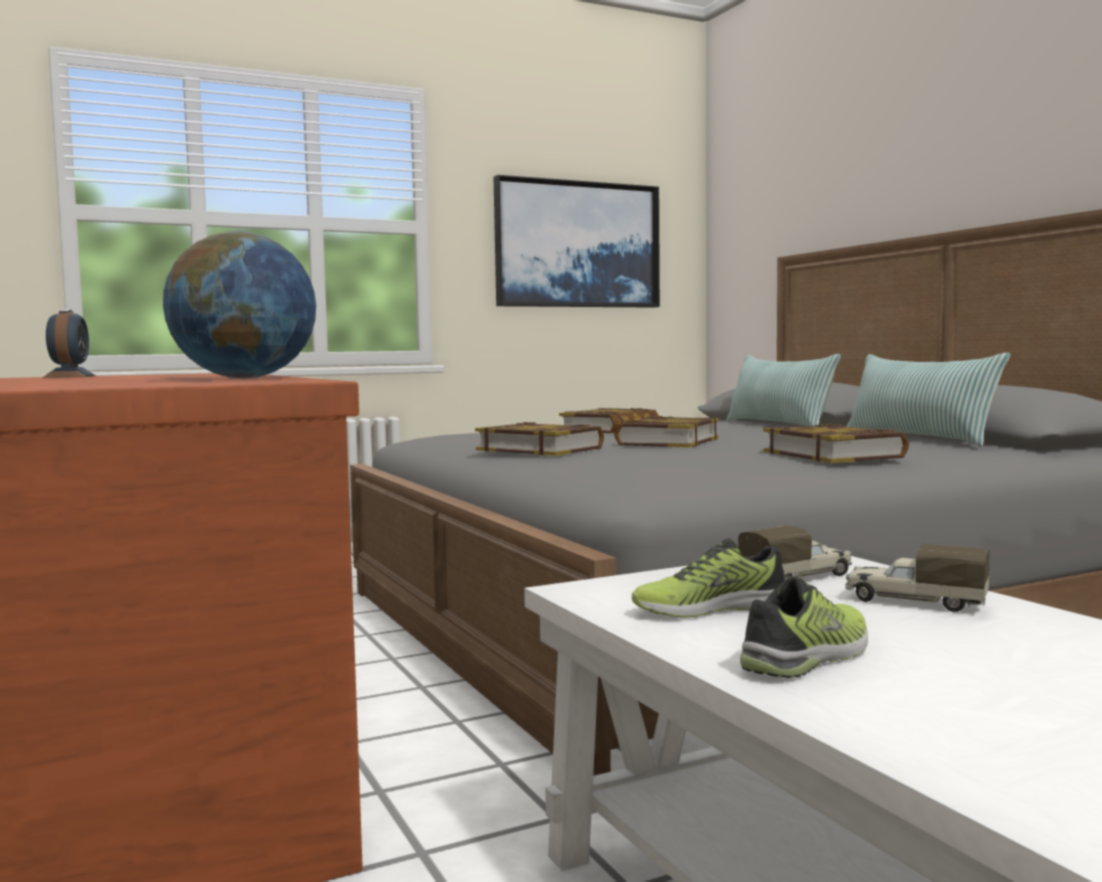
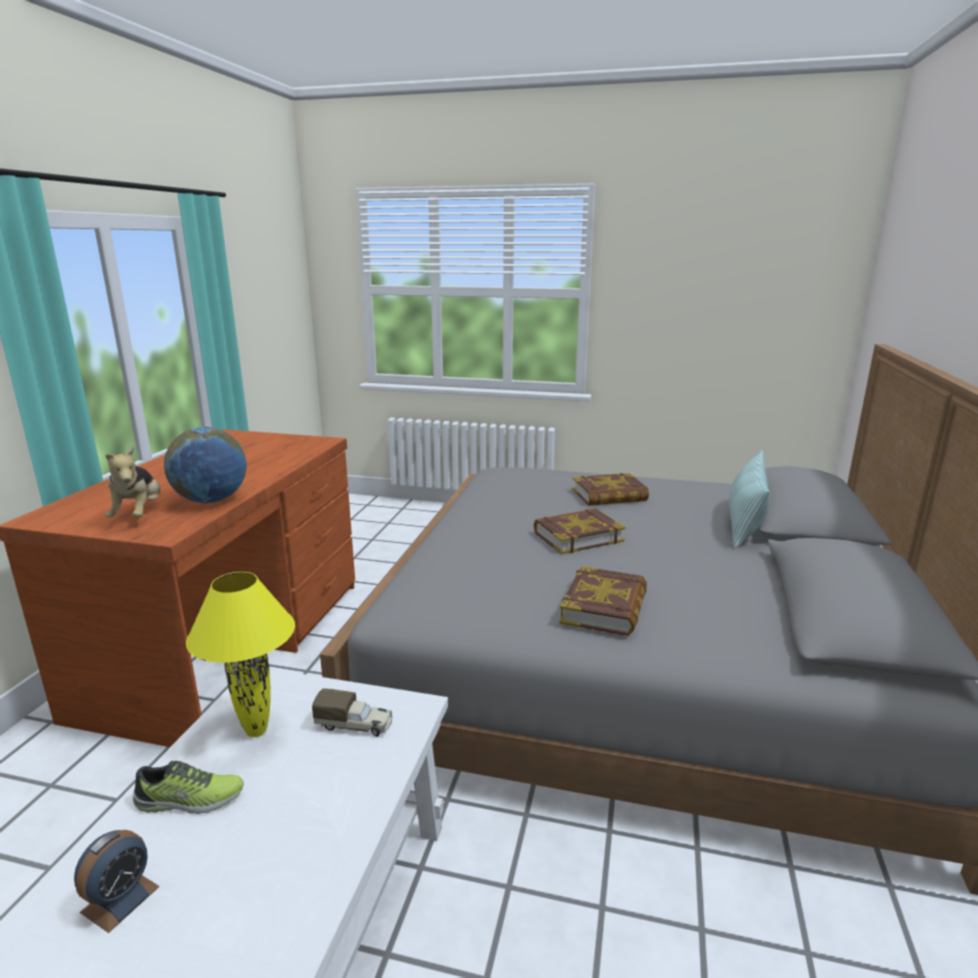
camera: 40 degrees right, 15 degrees up
(70, 377) = (244, 443): alarm clock -> alarm clock (120, 899)
(158, 382) = (139, 514): none -> plush toy
(540, 449) = (485, 523): book -> none
(577, 245) = (720, 304): picture -> none
(709, 609) = (256, 732): shoe -> yellow table lamp
(914, 602) = (336, 785): toy truck -> none
(918, 438) = (764, 597): pillow -> none

